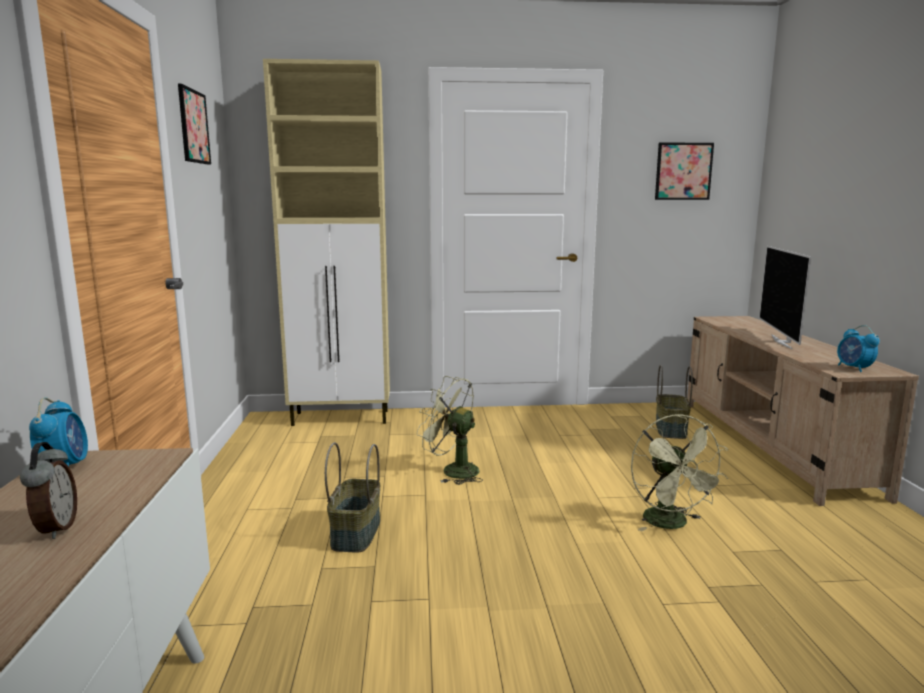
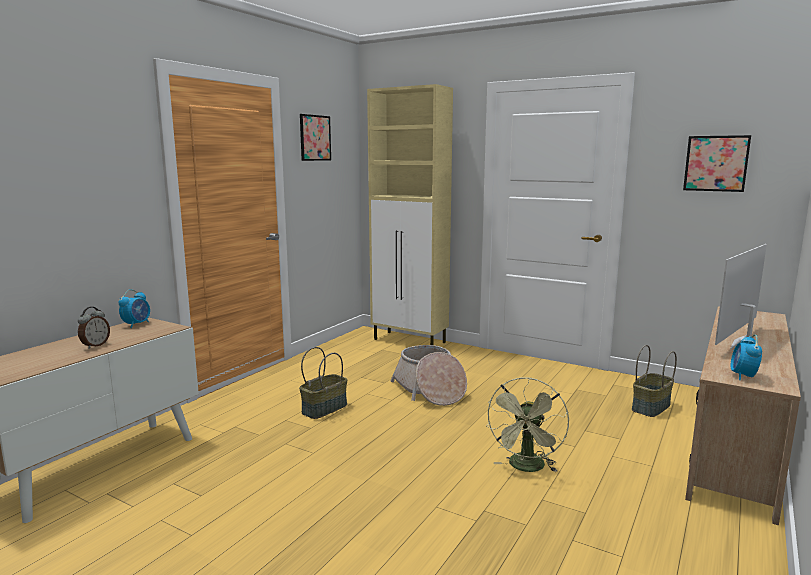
camera: 35 degrees right, 0 degrees up
(452, 470) = (429, 390): green fan -> basket

